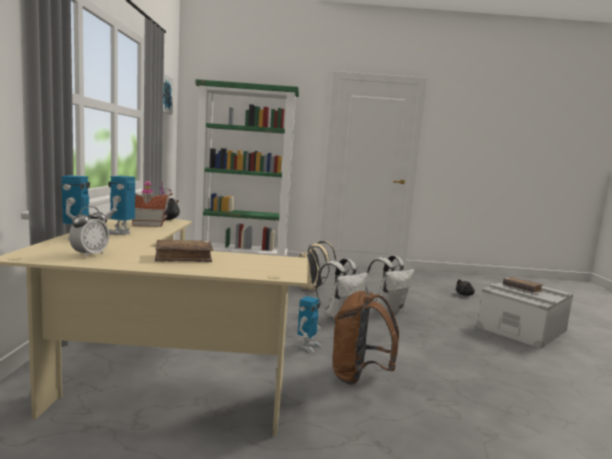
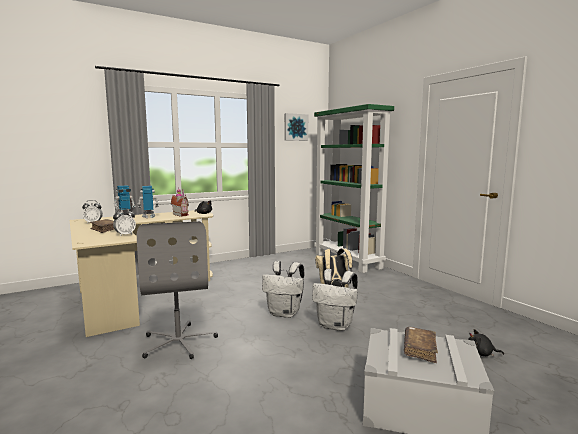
camera: 60 degrees right, 0 degrees up
(255, 257) = (125, 235): none -> alarm clock
(308, 347) = (211, 317): toy robot -> none
(359, 376) = (179, 342): brown backpack -> grey office chair

